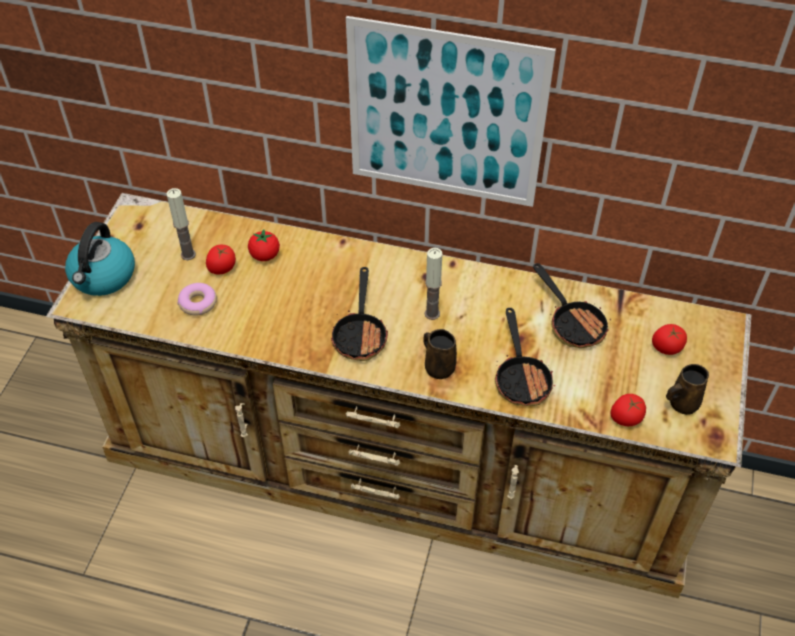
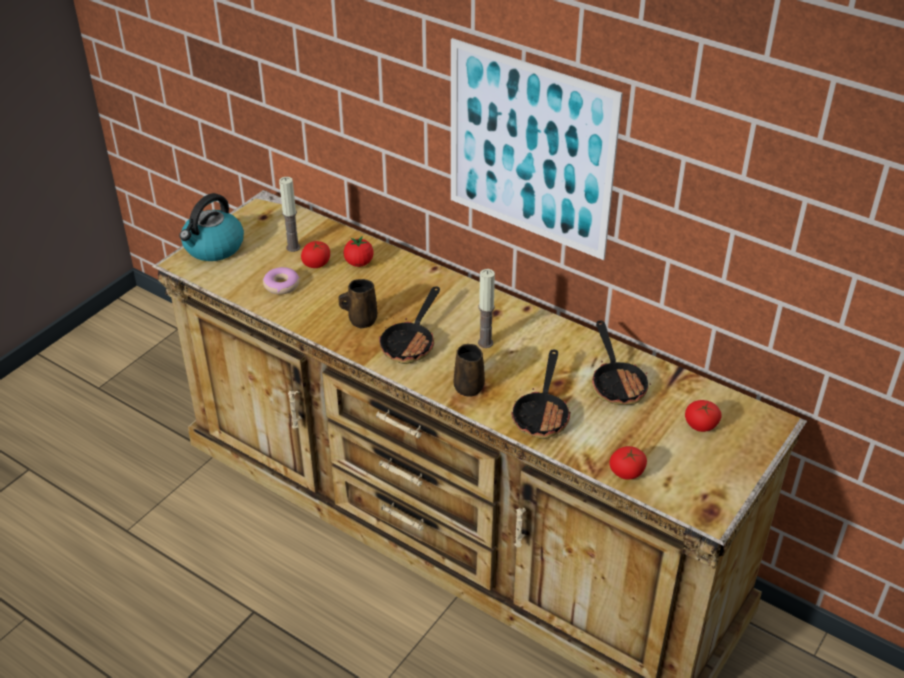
camera: 20 degrees right, 10 degrees down
(682, 403) = (690, 475): brown mug -> brown mug (361, 320)

